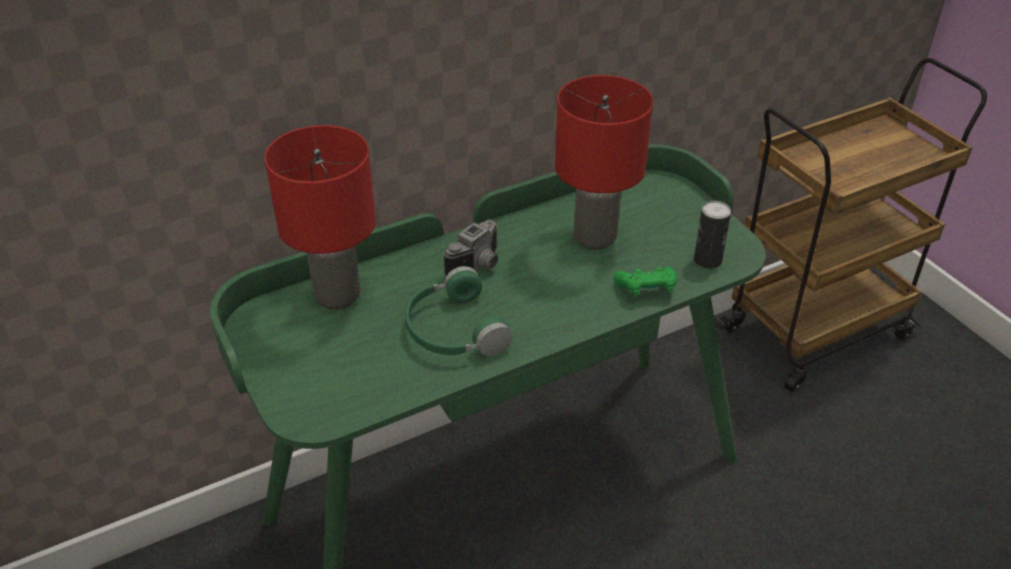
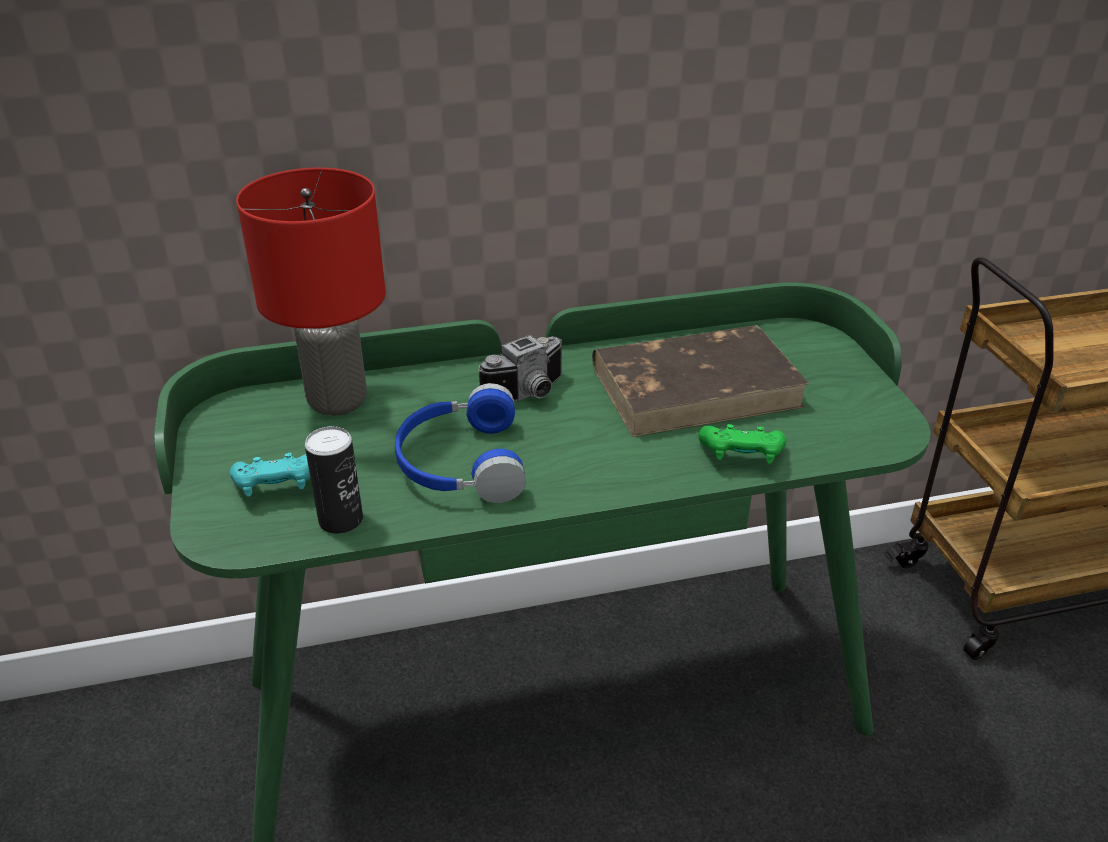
camera: 15 degrees right, 5 degrees down
(328, 373) = (278, 487): none -> turquoise game controller
(452, 330) = (459, 463): green headphones -> blue headphones
(597, 239) = (697, 386): red table lamp -> brown book
(707, 260) = (842, 434): can -> can (341, 520)

